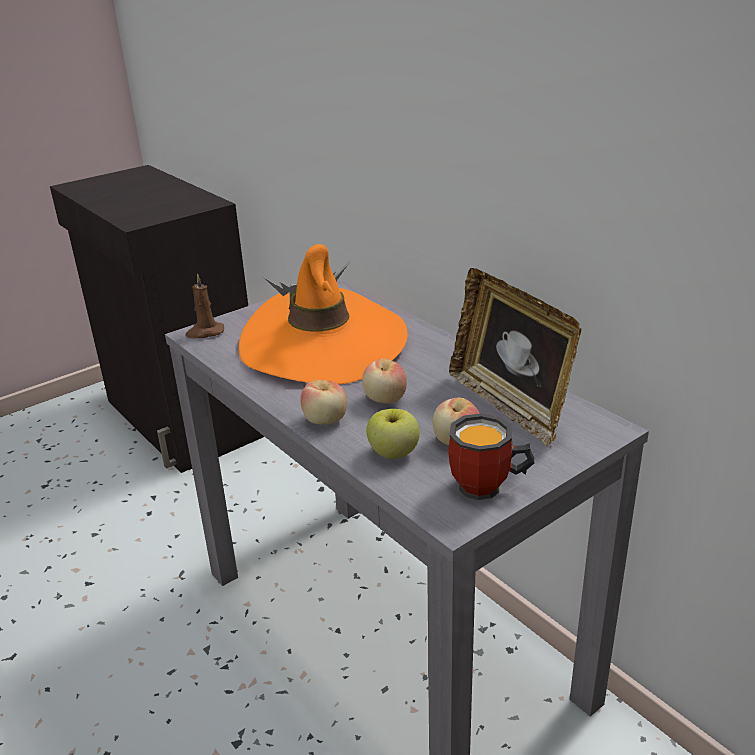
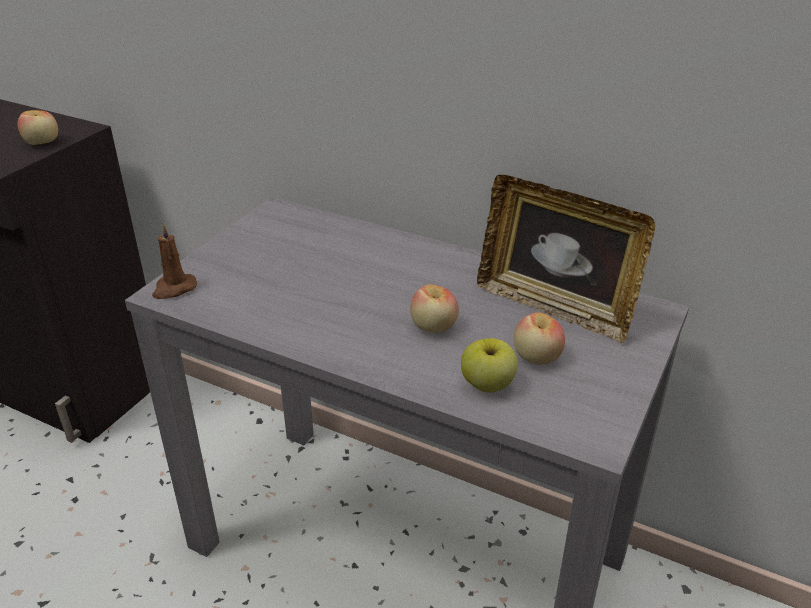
camera: 25 degrees left, 5 degrees up
(323, 344) = (321, 277): orange hat -> none
(325, 420) = (391, 365): apple -> apple (42, 143)
(488, 489) = (603, 400): mug -> none

